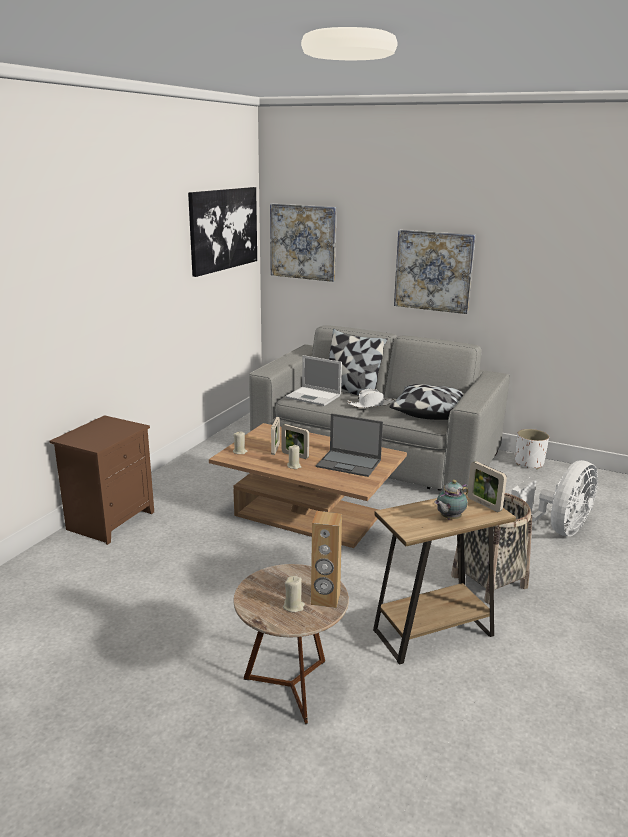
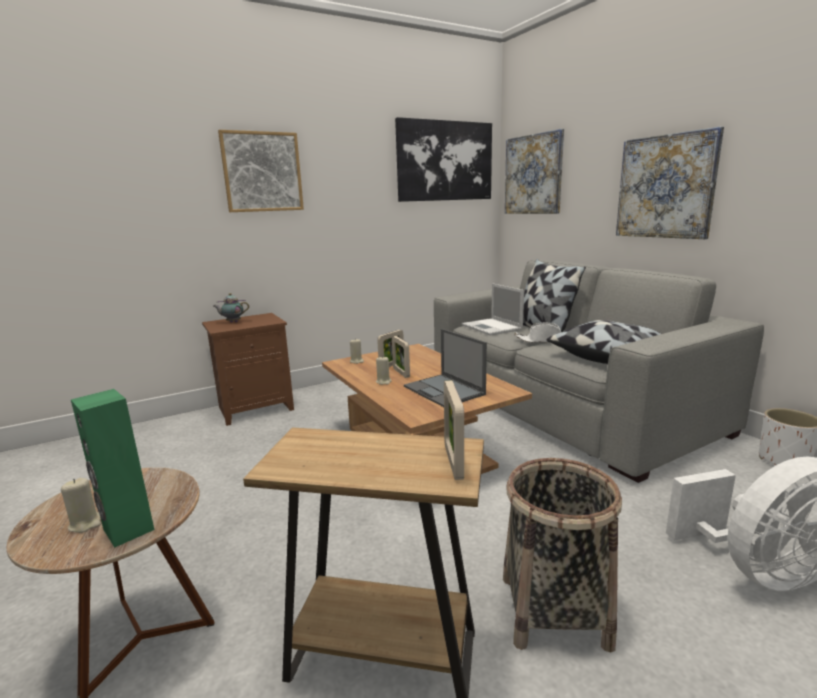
camera: 35 degrees right, 5 degrees down
(91, 266) = (262, 172): none -> picture
(325, 599) = (127, 530): brown speaker -> green speaker
(449, 518) = (362, 465): teapot -> teapot (232, 322)

